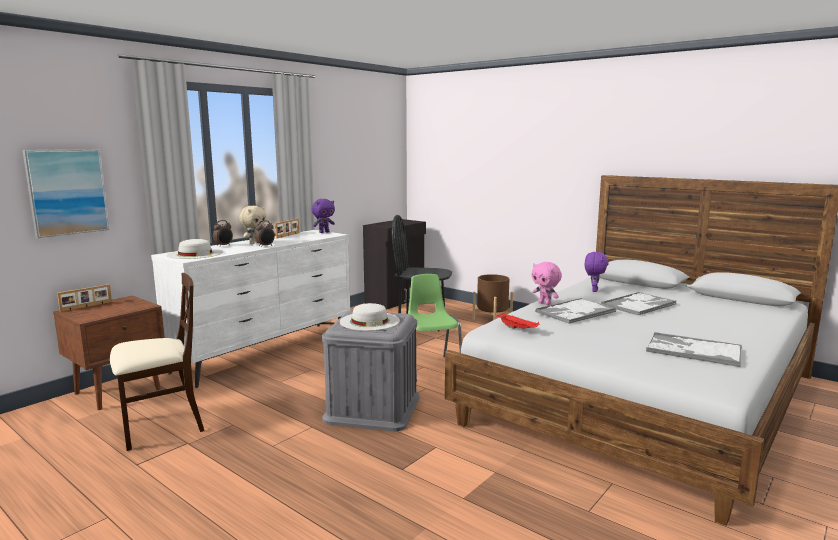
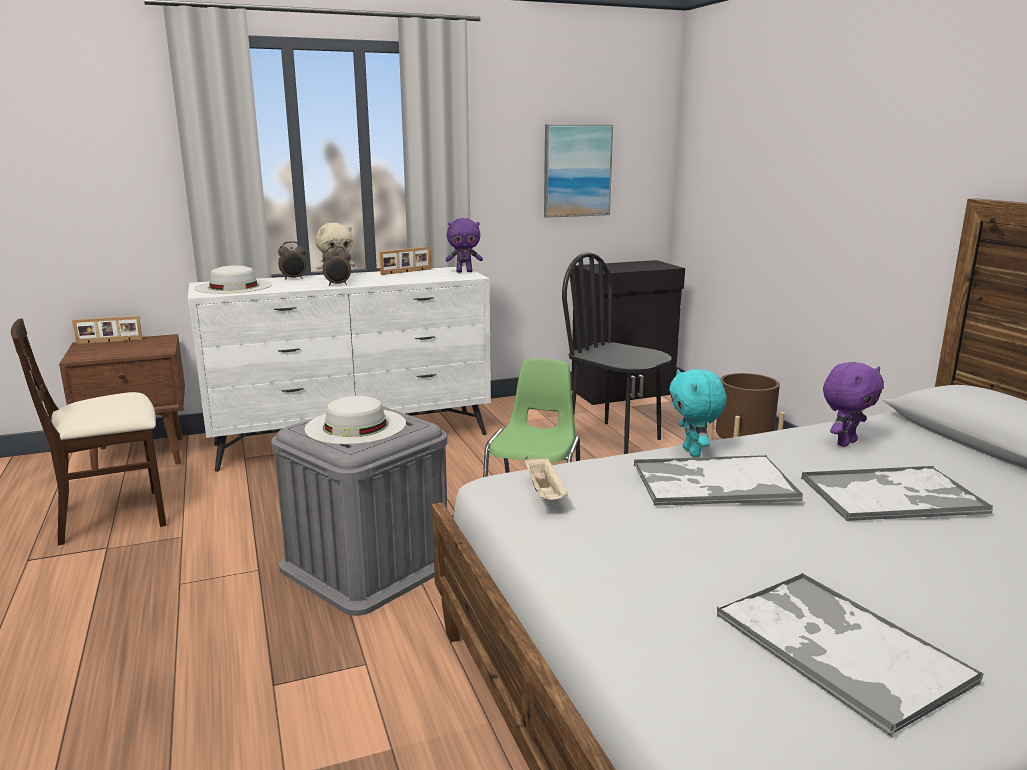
camera: 30 degrees right, 5 degrees up
(67, 192) = (89, 191): picture -> picture (577, 170)
(161, 427) = (113, 516): beige chair -> beige chair turned 150 degrees clockwise
(518, 328) = (545, 493): red tray -> beige tray
(545, 304) = (693, 452): pink plush toy -> turquoise plush toy

